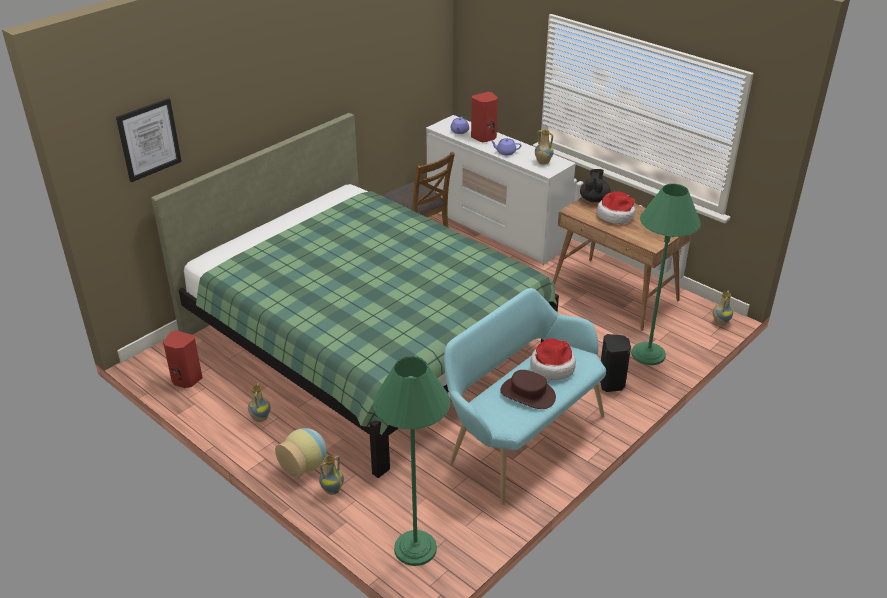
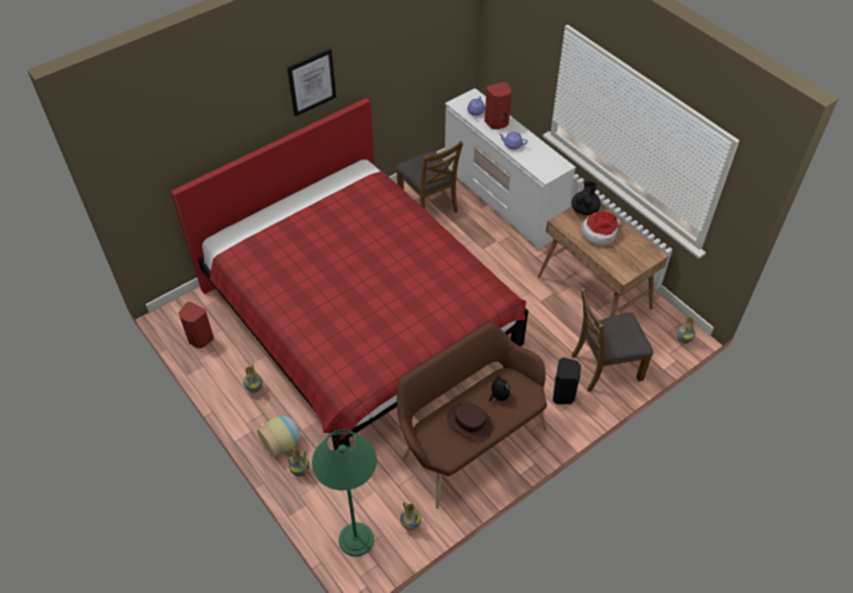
camera: 10 degrees right, 15 degrees up
(149, 139) = (167, 144): picture -> picture (311, 82)
(366, 341) = (358, 318): green bed -> red bed
(521, 437) = (469, 441): turquoise bench -> brown bench
(542, 162) = (544, 163): vase -> vase (410, 525)
(552, 367) = (498, 396): hat -> plush toy
(648, 354) = (605, 367): green floor lamp -> brown chair

